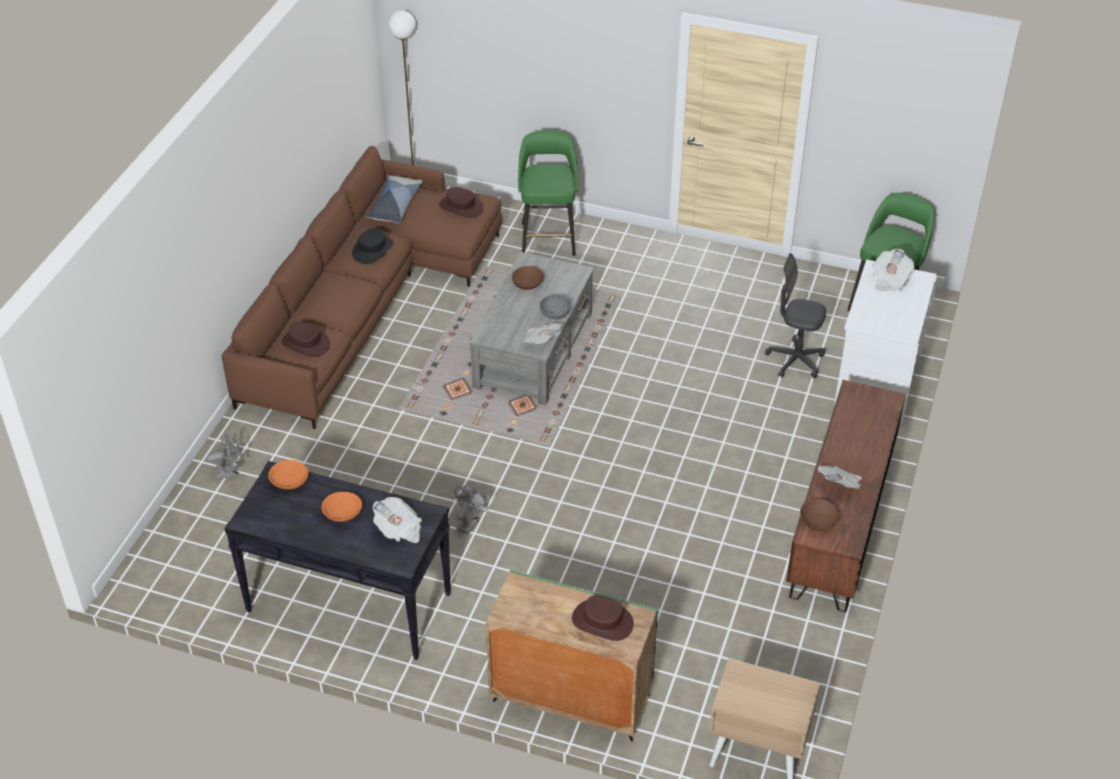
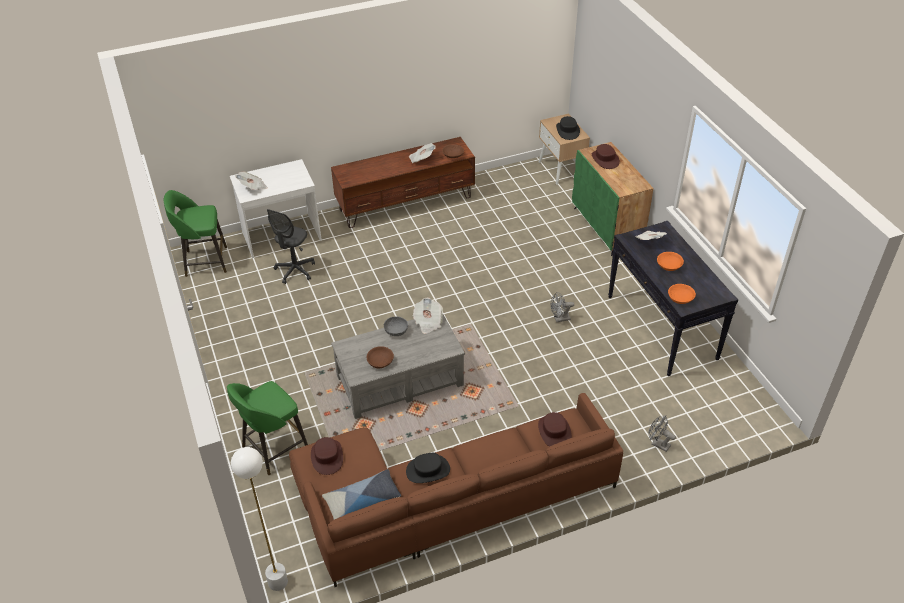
camera: 130 degrees left, 0 degrees up
(756, 694) = (567, 131): none -> black hat
(795, 360) = (295, 270): grey office chair -> grey office chair turned 45 degrees clockwise

